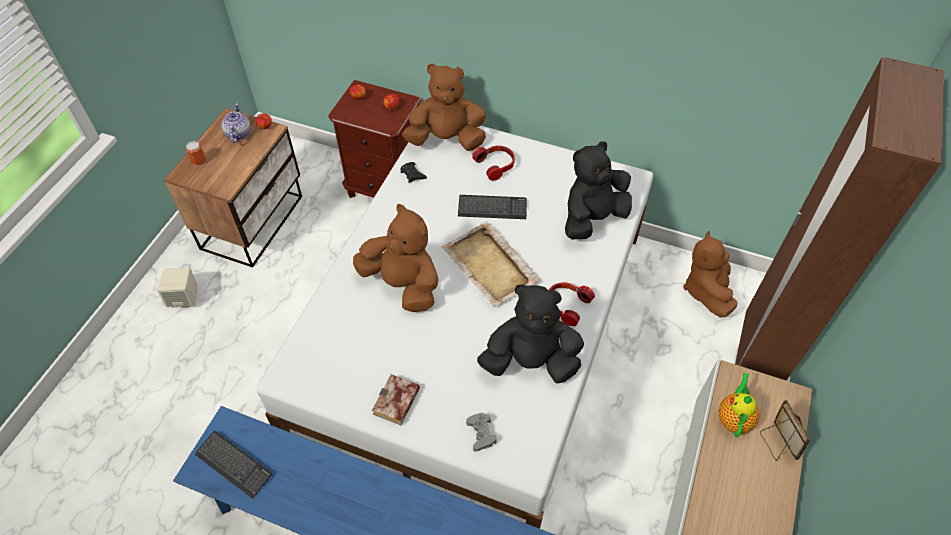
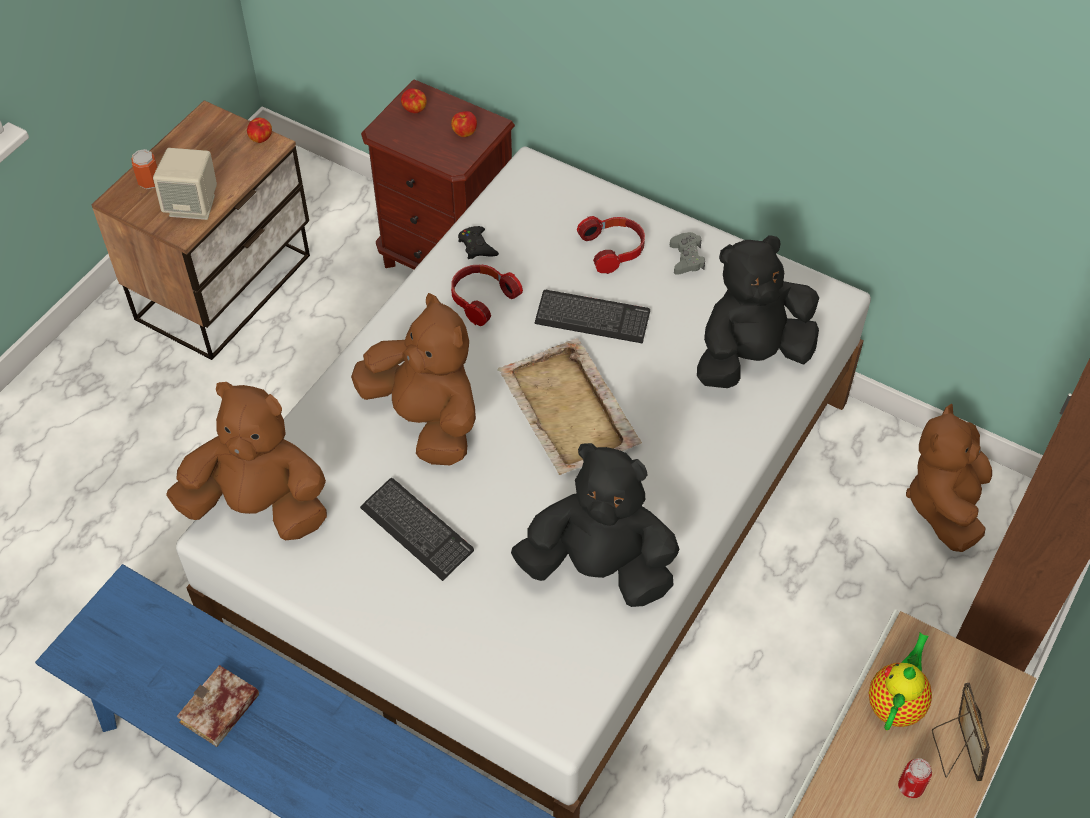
camera: 10 degrees right, 0 degrees up
(184, 298) = (99, 394): beige speaker -> beige speaker (193, 205)
(234, 464) = (126, 653): keyboard -> keyboard (417, 530)
(238, 134) = (217, 145): teapot -> none
(397, 404) = (380, 600): book -> book (219, 713)
(446, 140) = (543, 197): brown plush toy -> brown plush toy (260, 506)
(481, 433) = (498, 664): grey game controller -> grey game controller (686, 258)
(566, 305) = (674, 489): headphones -> headphones (481, 298)
(756, 470) = (910, 787): none -> can

